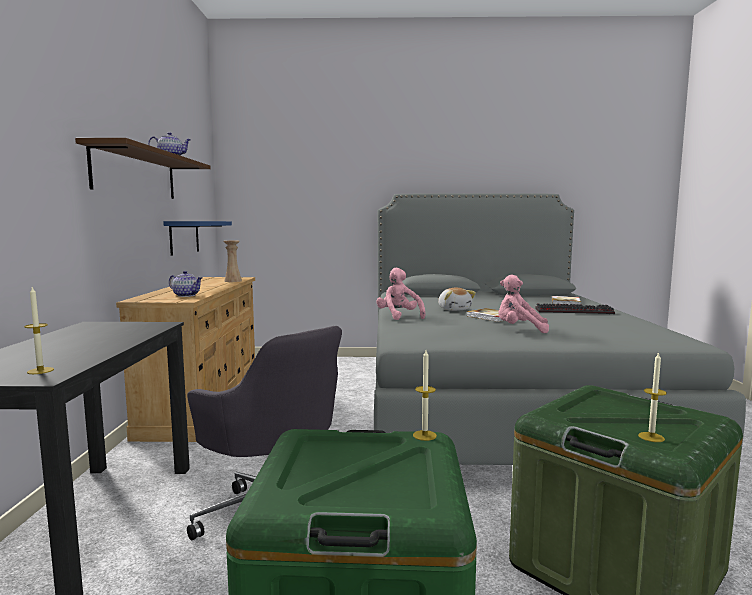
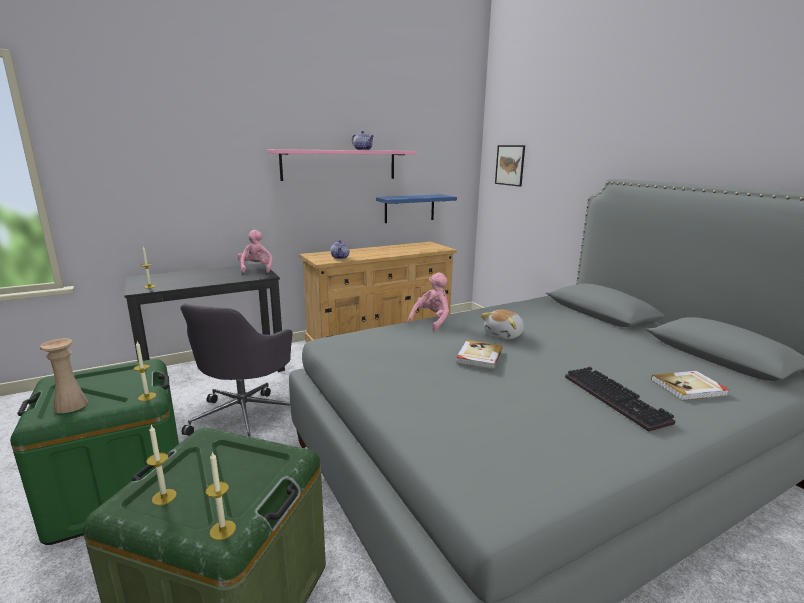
camera: 60 degrees right, 10 degrees up
(136, 174) = (339, 165): brown shelf -> pink shelf
(233, 281) = (423, 250): beige vase -> beige vase (71, 405)
(264, 189) = (510, 165): none -> picture
(519, 330) = (435, 379): pink plush toy -> pink plush toy (256, 269)
(703, 416) = (223, 530): none -> candle

